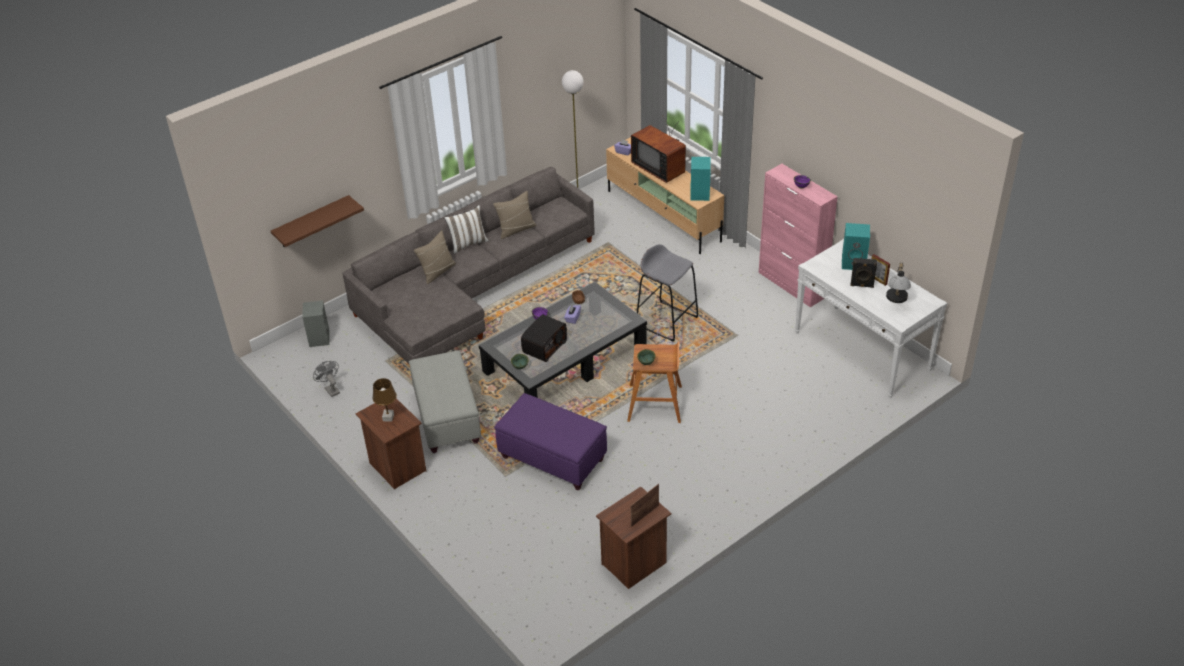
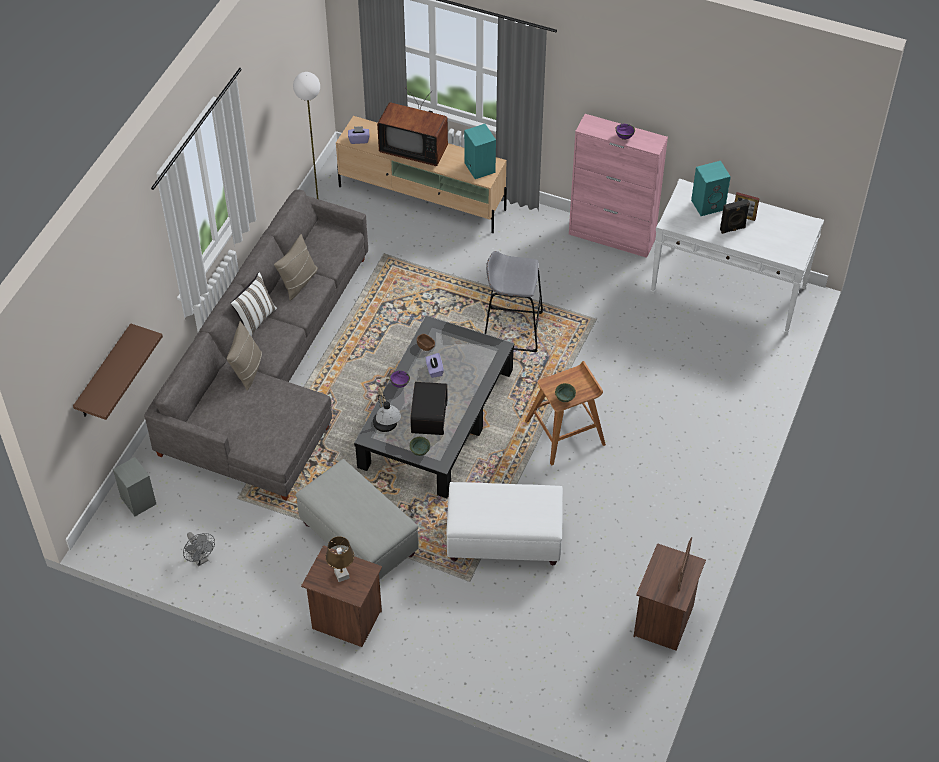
camera: 30 degrees left, 10 degrees up
(330, 389) = (200, 559): grey fan -> grey fan turned 150 degrees counterclockwise
(552, 458) = (503, 540): purple ottoman -> white ottoman
(896, 300) = (776, 234): table lamp -> table lamp (387, 427)

